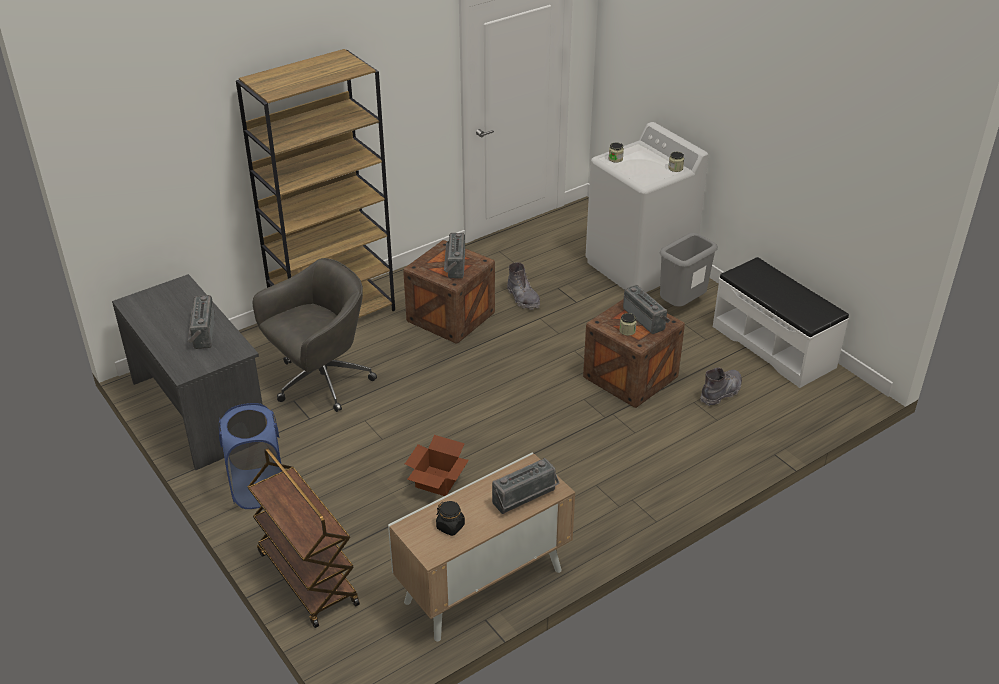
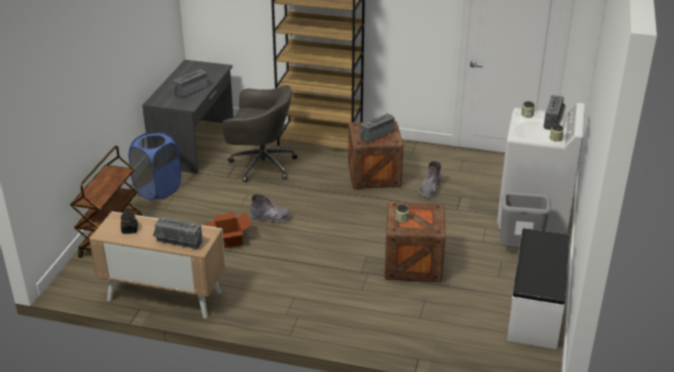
camera: 50 degrees right, 5 degrees down
(646, 318) = (425, 220): radio -> radio (554, 121)
(721, 393) = (450, 308): grey boot -> grey boot (270, 218)

